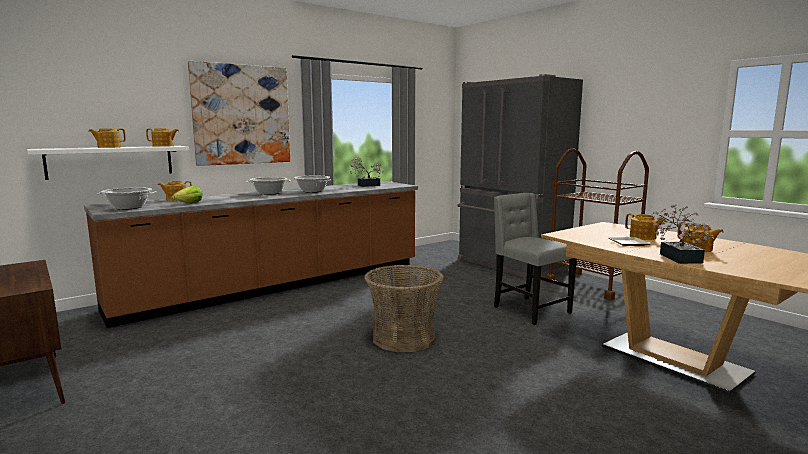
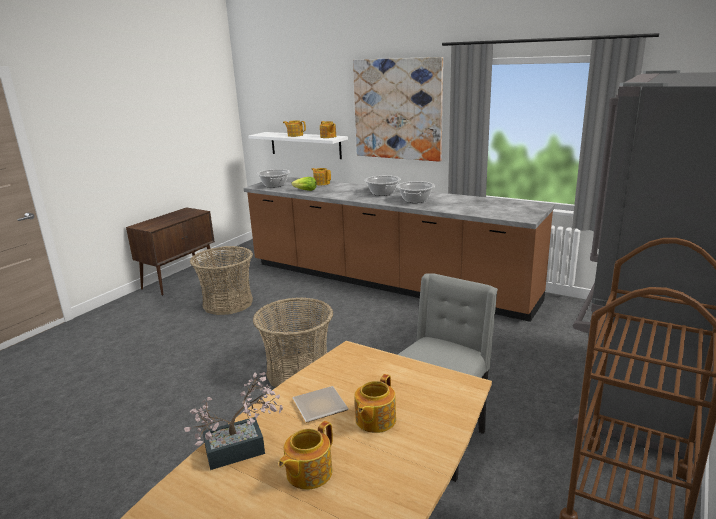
camera: 70 degrees right, 10 degrees up
(192, 357) = (228, 303): none -> basket
(366, 185) = (492, 206): potted plant -> none

